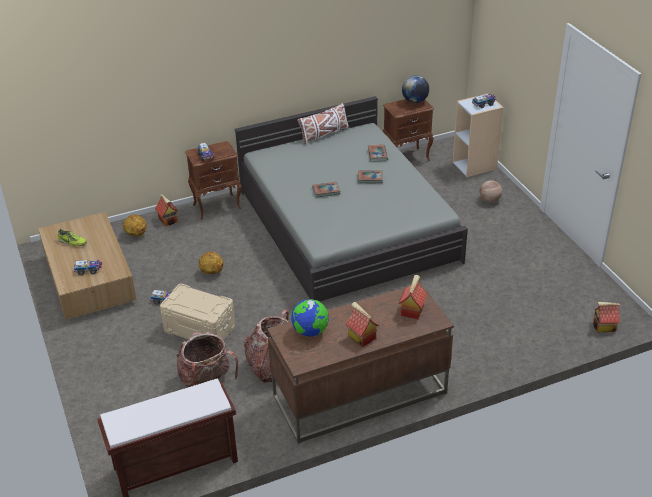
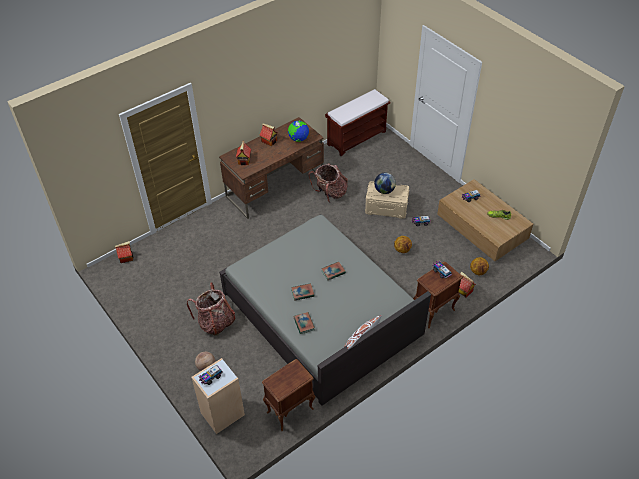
camera: 165 degrees right, 10 degrees up
(206, 380) = (364, 179): backpack -> backpack (216, 322)
(415, 101) = (282, 387): globe -> globe (384, 190)

